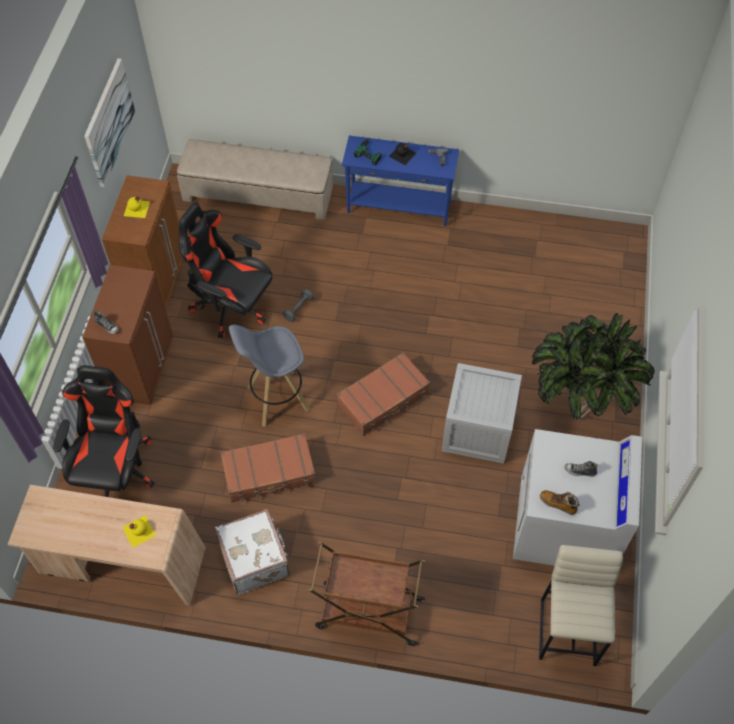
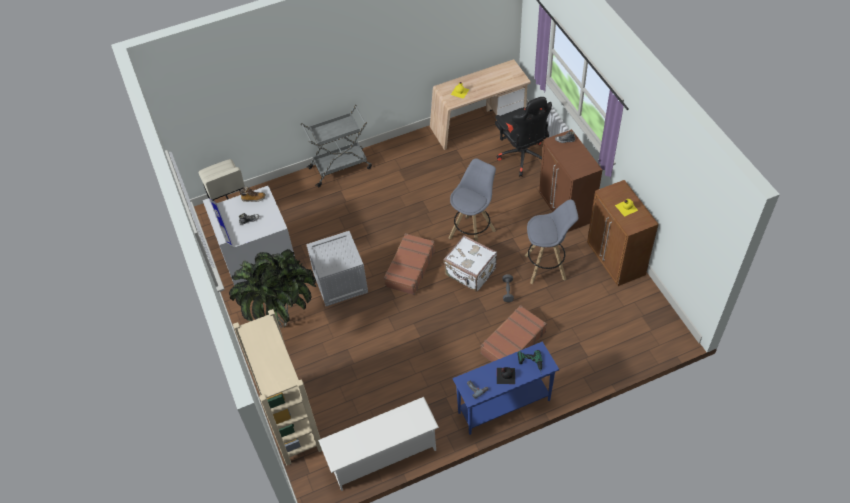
camera: 150 degrees right, 5 degrees down
(108, 122) = (671, 186): picture -> none
(234, 310) = (546, 267): black office chair -> grey stool
(255, 559) = (415, 159): white suitcase -> white suitcase (470, 273)
(259, 193) = (613, 356): beige bench -> none
(269, 473) = (442, 197): brown suitcase -> brown suitcase (512, 342)
(368, 613) = (340, 168): brown cart -> grey cart
(543, 229) = (382, 455): none -> white shoe rack
(619, 306) = (291, 421): none -> beige bookcase

